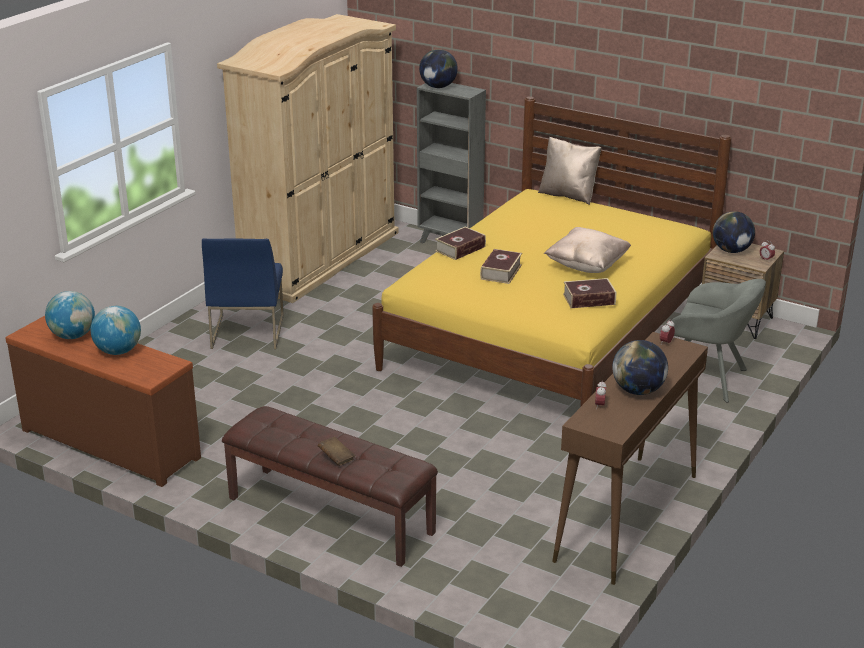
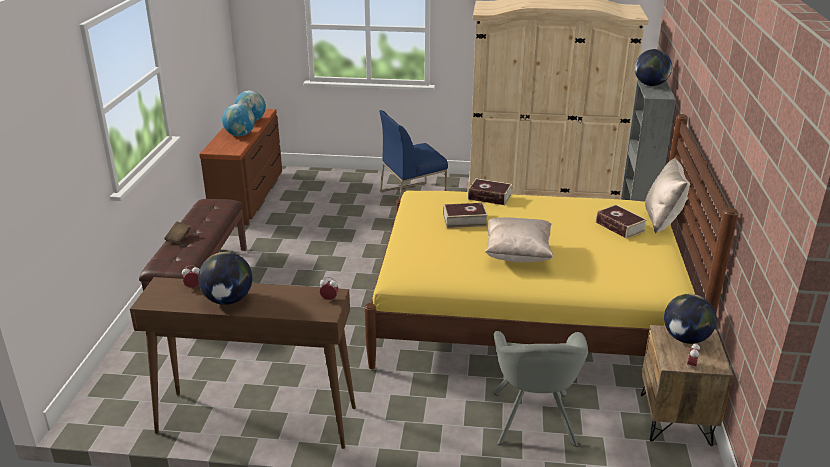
camera: 65 degrees right, 0 degrees up
(589, 299) = (452, 268): book -> book (620, 227)

